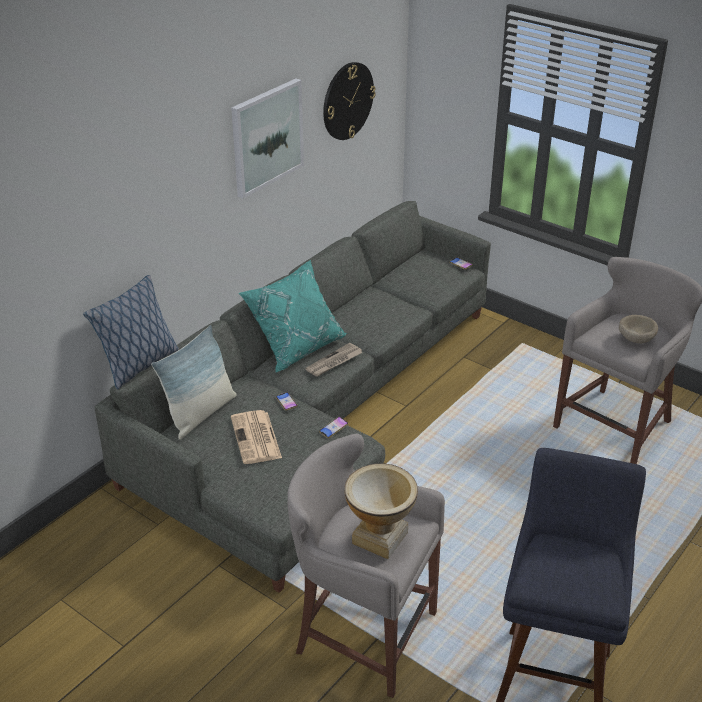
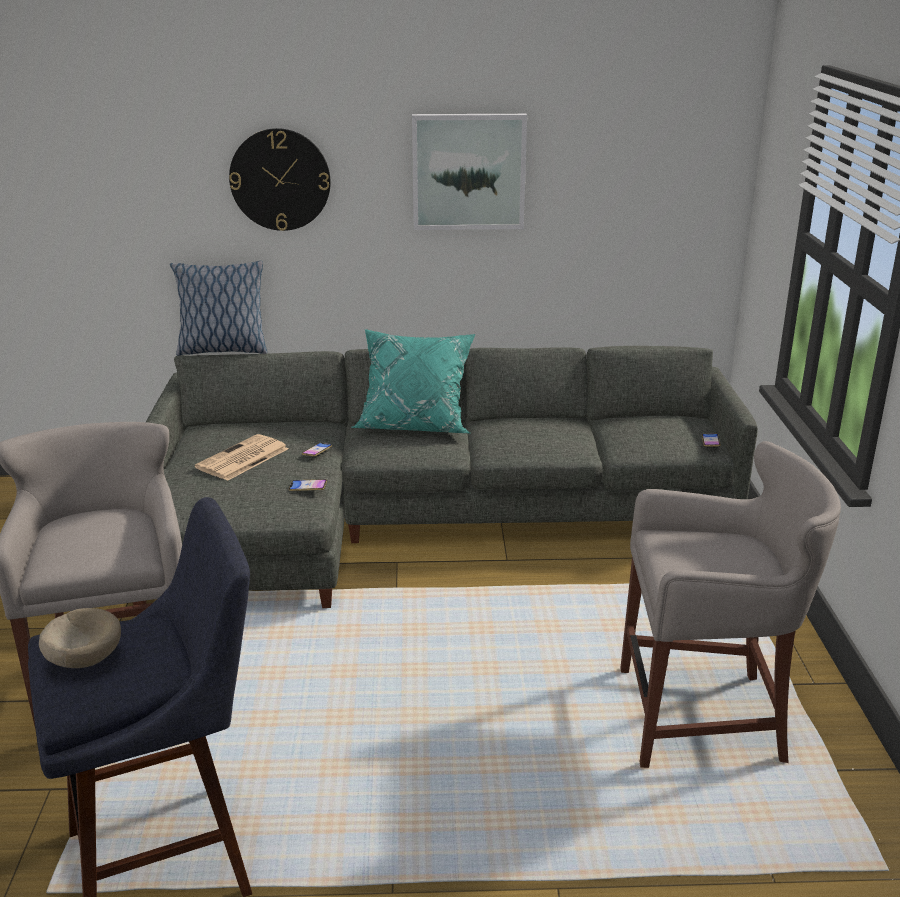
camera: 50 degrees right, 10 degrees down
(200, 414) = (249, 426): pillow -> none
(334, 362) = (417, 448): newspaper -> none
(347, 101) = (623, 176): wall clock -> wall clock (280, 180)
(380, 538) = (92, 541): vase -> none
(635, 339) = (709, 564): beige bowl -> beige bowl (83, 658)

